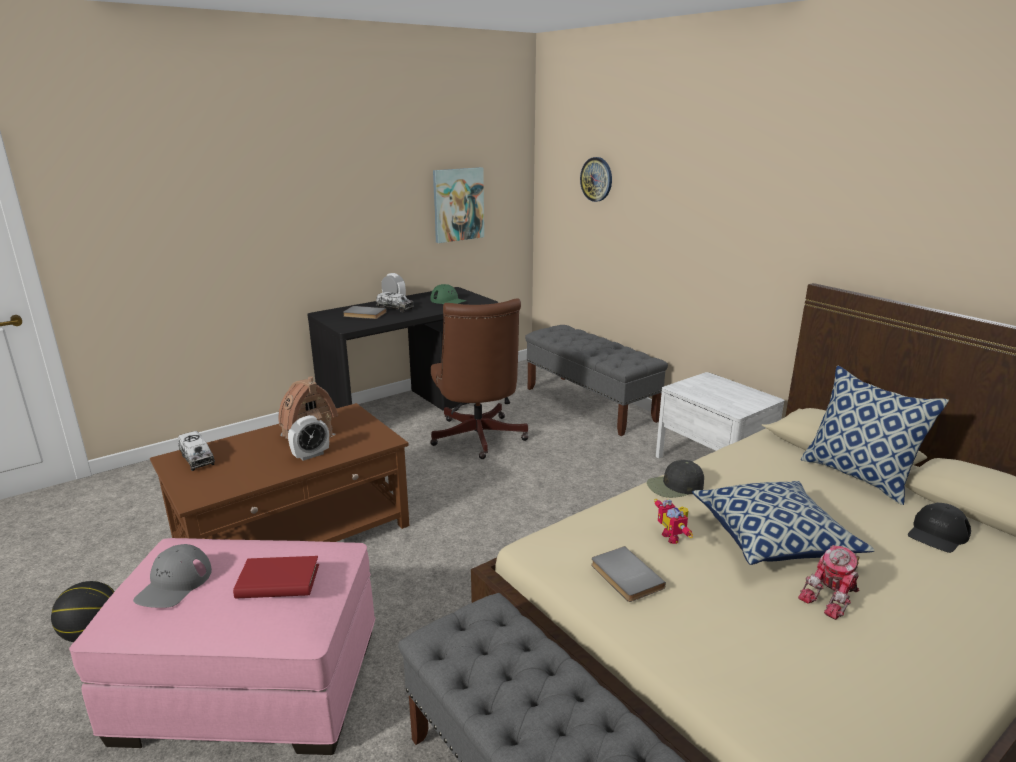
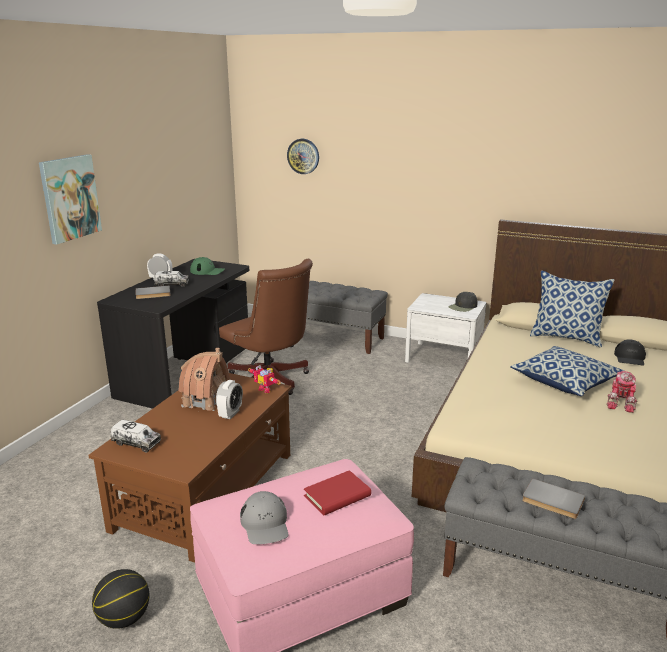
camera: 30 degrees left, 0 degrees up
(458, 204) = (189, 186): picture -> picture (70, 198)
(624, 577) = (520, 425): grey book -> grey book (552, 501)
(673, 537) = (519, 396): toy robot -> toy robot (266, 389)
(675, 486) = (484, 369): black cap -> black cap (463, 307)

